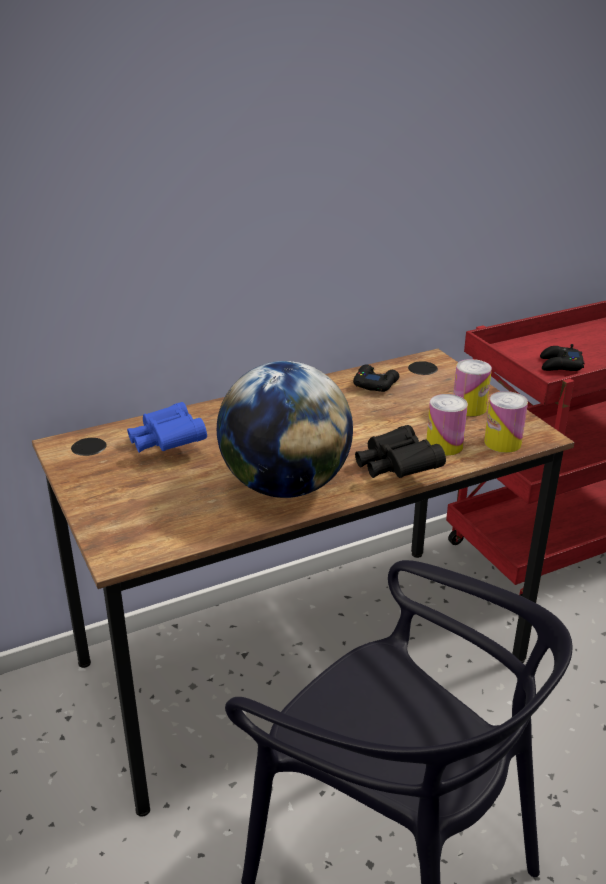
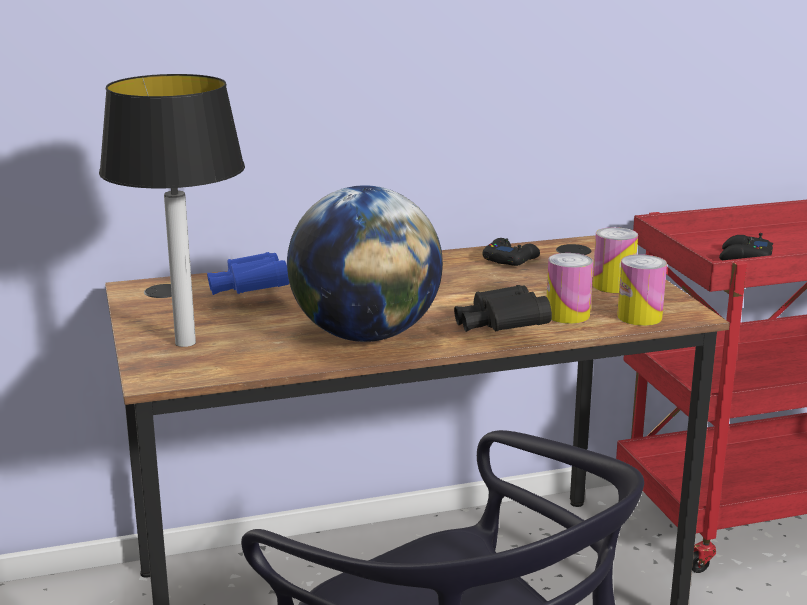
camera: 10 degrees right, 10 degrees down
(131, 509) = (186, 342): none -> table lamp

